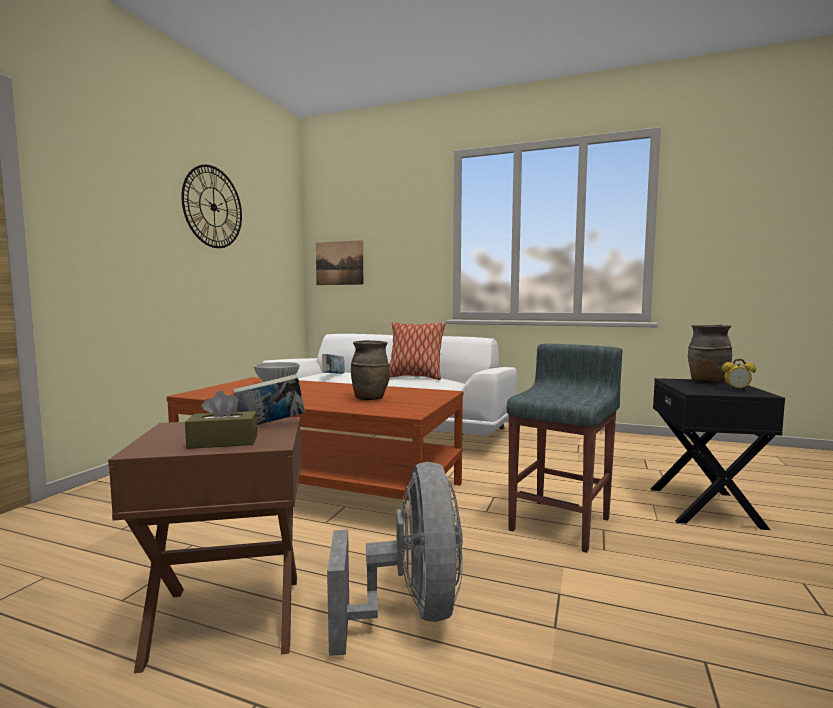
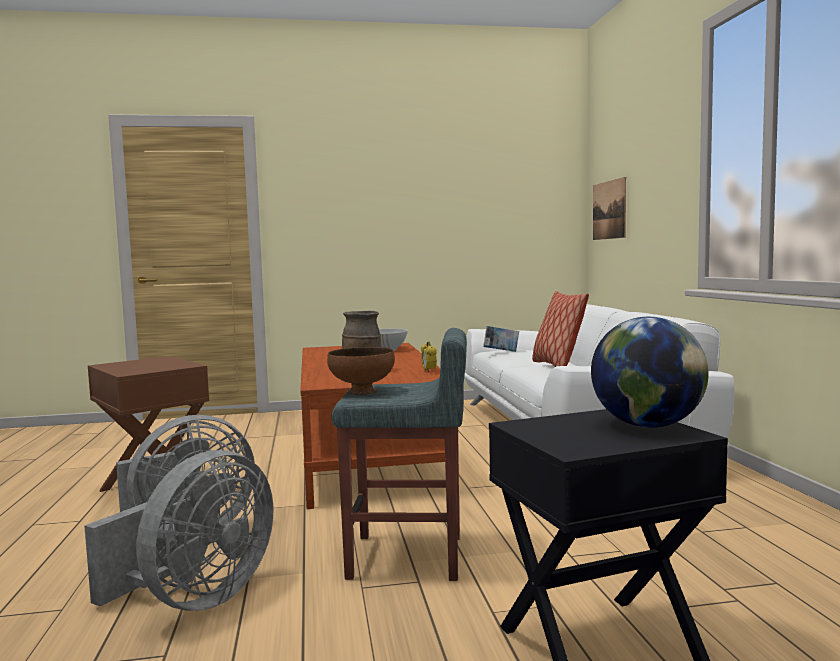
camera: 60 degrees right, 0 degrees up
(213, 207) = (436, 170): wall clock -> none
(223, 442) = (127, 368): brown tissue box -> none
(270, 426) = (173, 366): book -> none
(550, 399) = (362, 391): none -> brown bowl
(593, 628) = (196, 599): none -> grey fan
(707, 382) = (647, 426): brown vase -> globe
(737, 389) = (590, 439): alarm clock -> alarm clock (429, 371)

